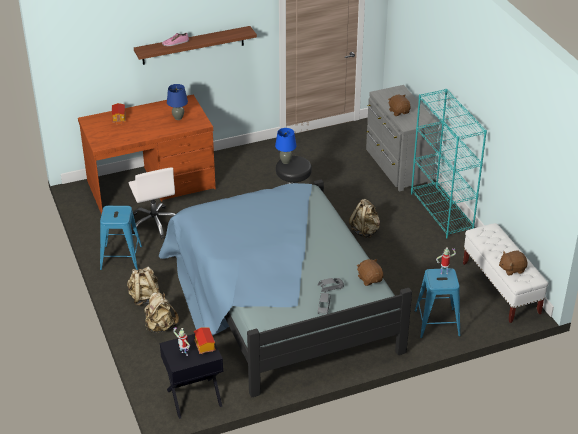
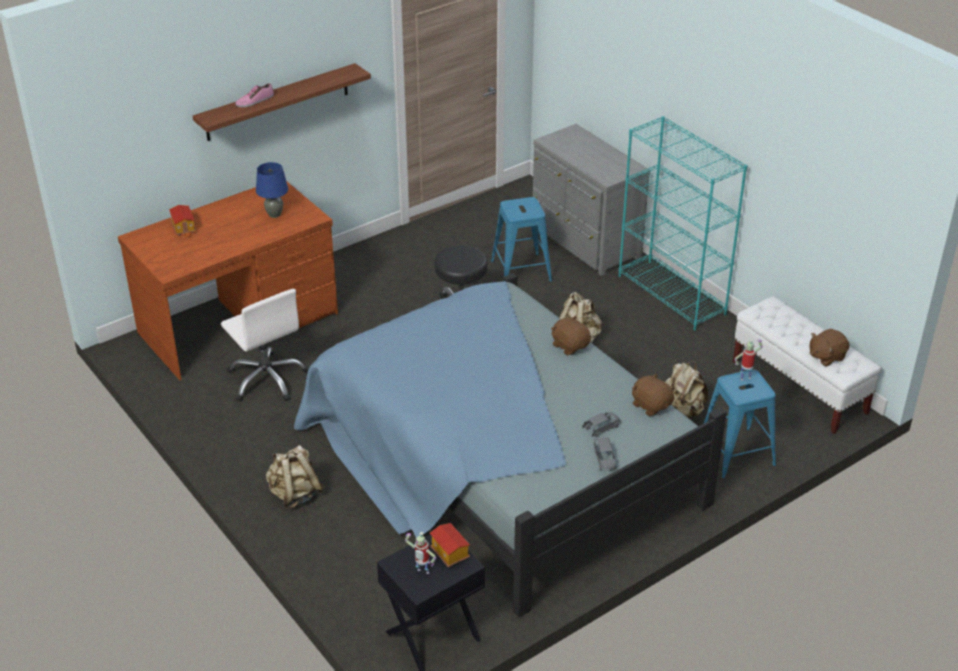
camera: 15 degrees left, 0 degrees up
(121, 258) = (235, 440): blue stool -> blue stool (521, 271)
(160, 326) = (337, 535): beige backpack -> beige backpack (681, 412)
(285, 161) = (447, 256): blue table lamp -> none
(399, 112) = (587, 161): brown plush toy -> brown plush toy (570, 346)

